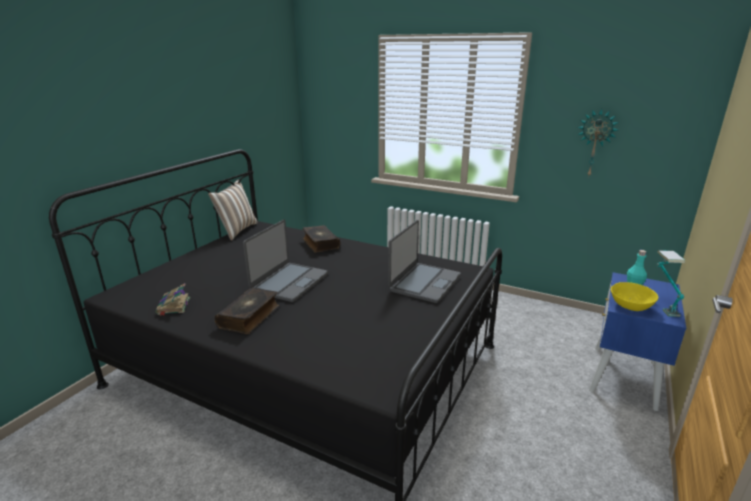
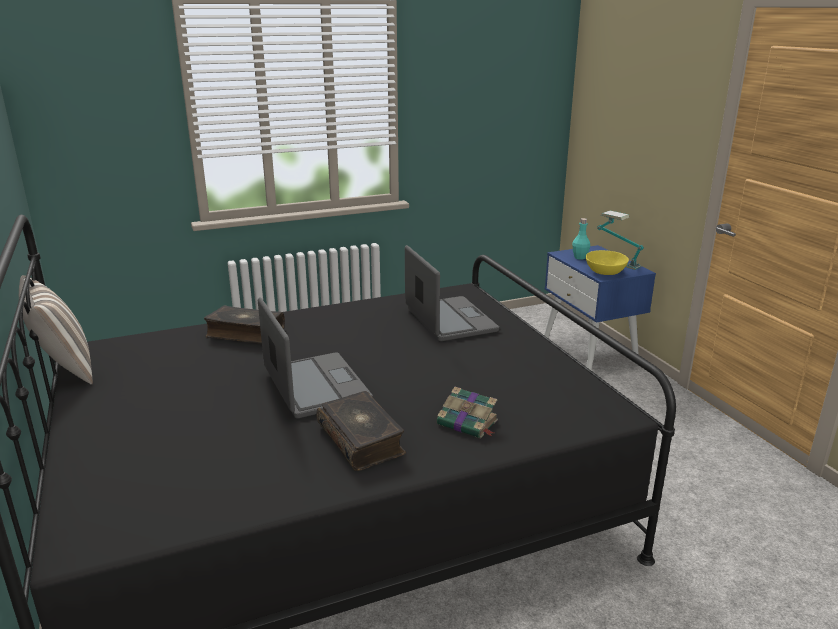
camera: 50 degrees left, 0 degrees up
(173, 306) = (230, 491): book -> book (468, 423)
(595, 143) = (476, 121): wall clock -> none

